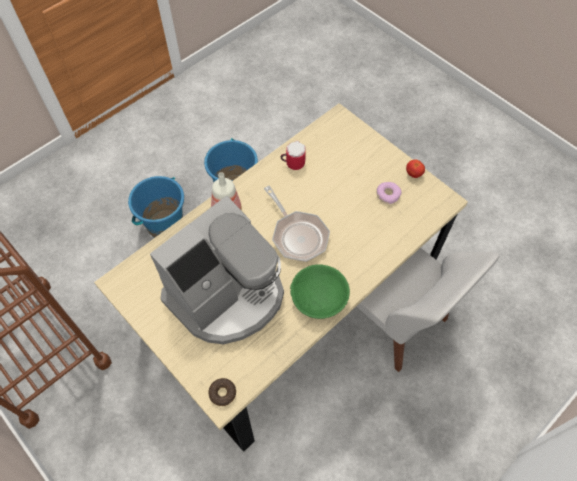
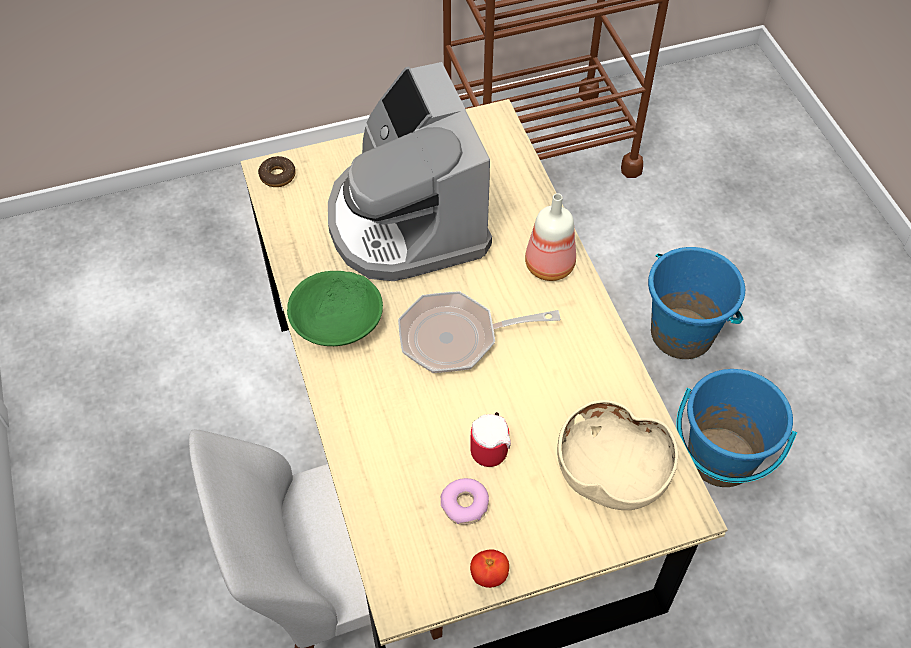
camera: 115 degrees right, 5 degrees down
(292, 162) = (606, 388): mug -> mug (492, 447)
(338, 147) = (610, 475): none -> beige bowl

